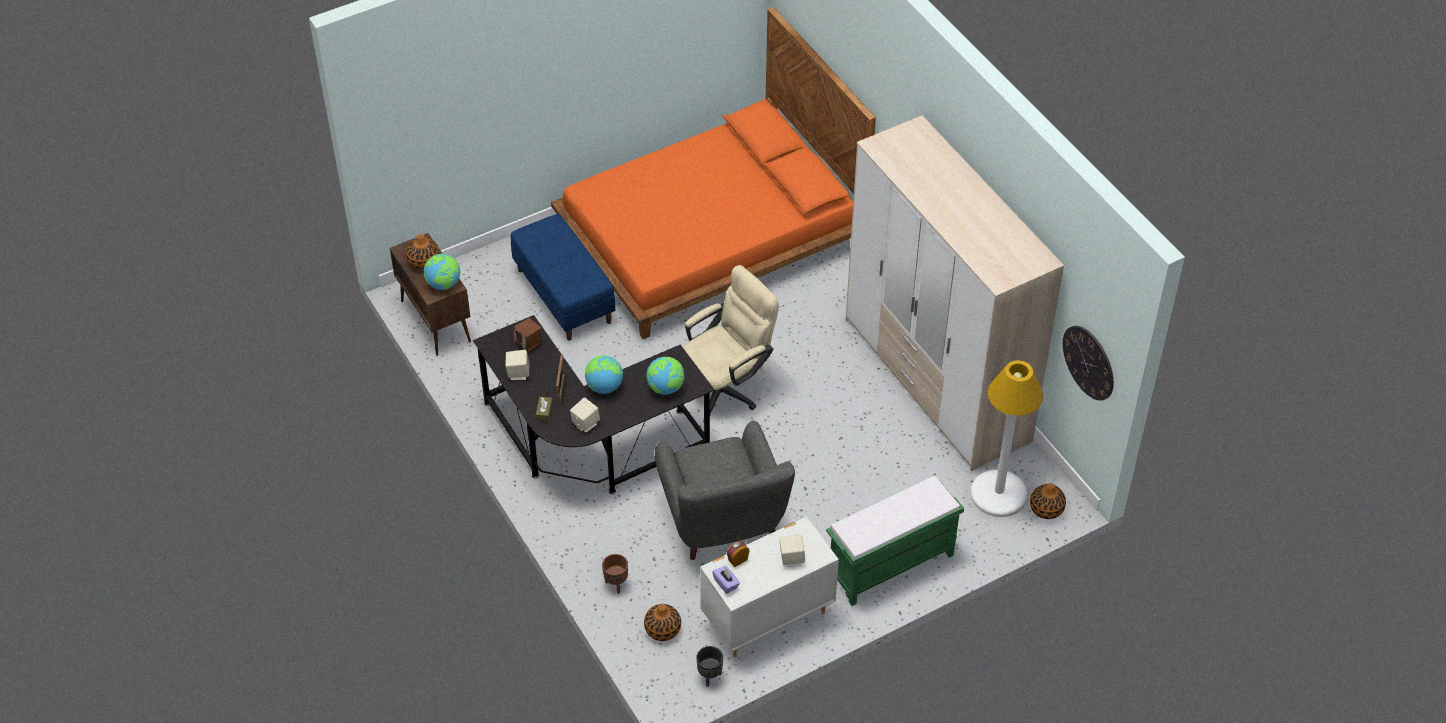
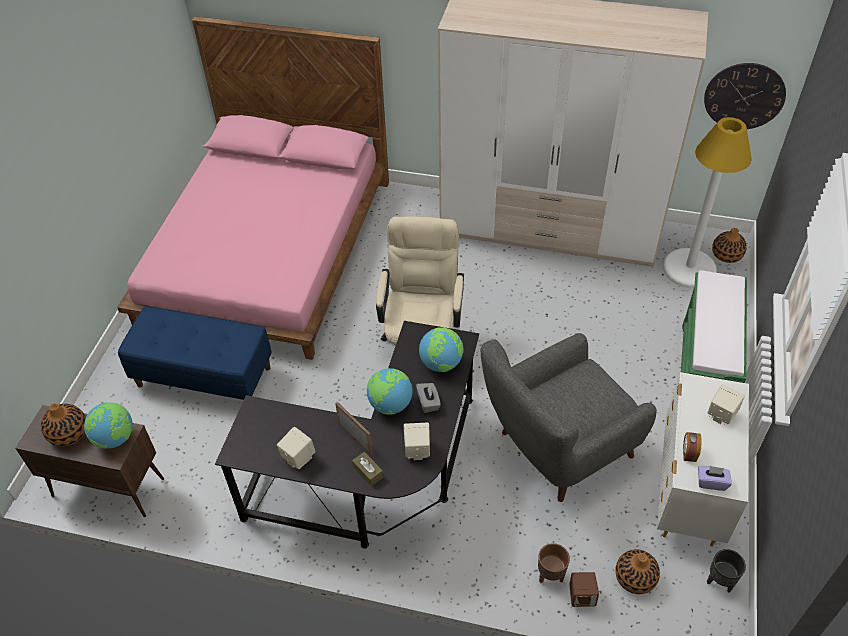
camera: 45 degrees left, 0 degrees up
(529, 343) = (273, 423): brown speaker -> brown speaker (581, 596)
(627, 404) = (428, 402): none -> grey tissue box
(709, 236) = (268, 251): orange bed -> pink bed
(723, 523) = (558, 447): grey armchair -> grey armchair turned 120 degrees clockwise

